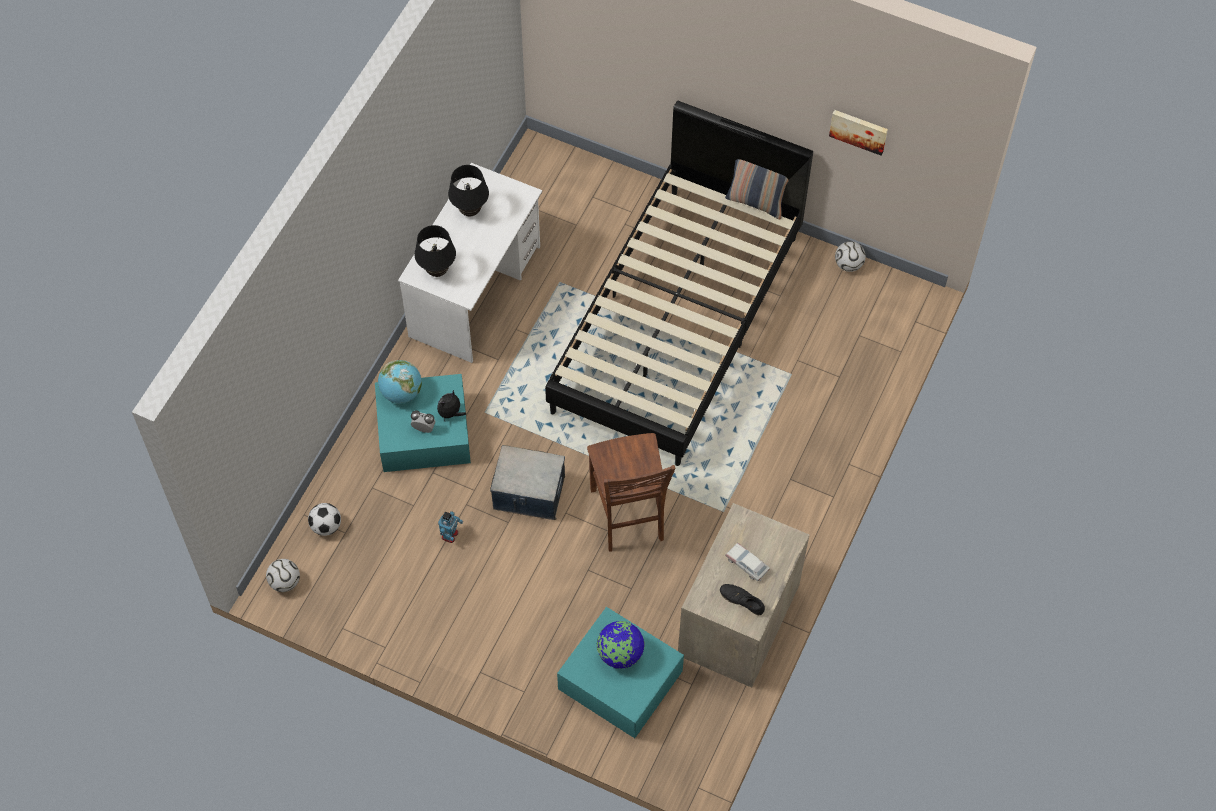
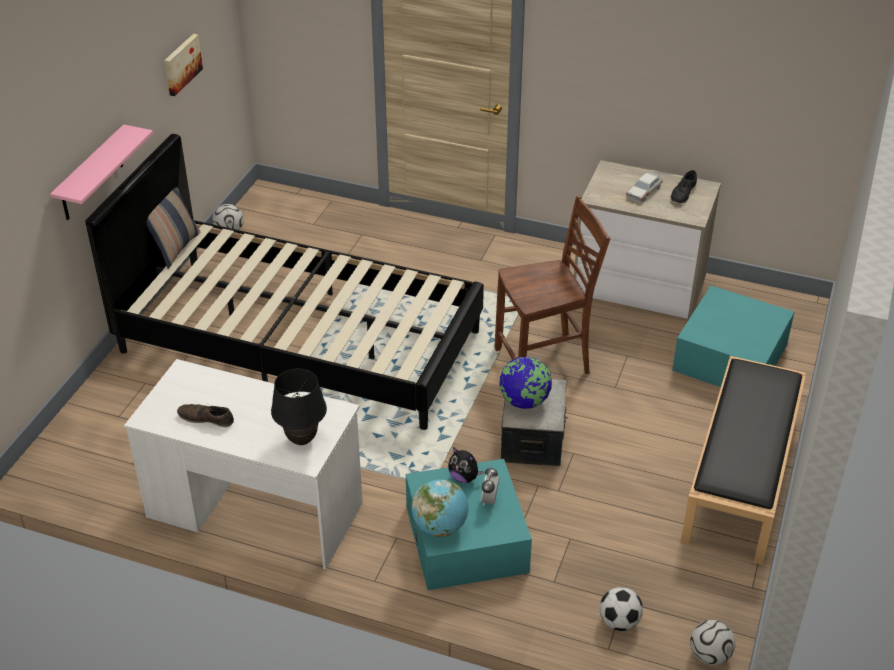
camera: 95 degrees left, 20 degrees down
(450, 535) = (602, 500): toy robot -> none
(459, 649) = (741, 479): none -> black bench
(470, 211) = (206, 418): black table lamp -> brown shoe
(620, 654) = (726, 325): globe -> globe (524, 401)
(704, 88) = (91, 174): none -> pink shelf

